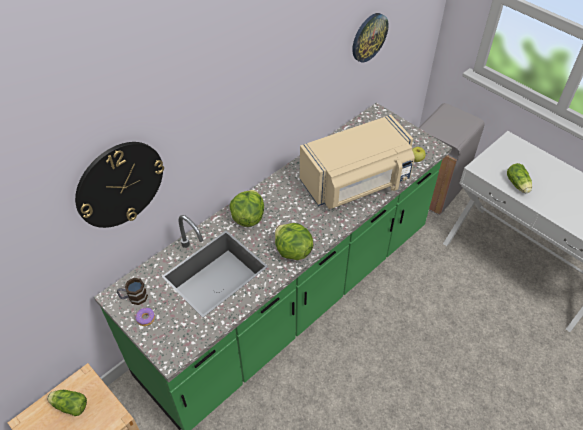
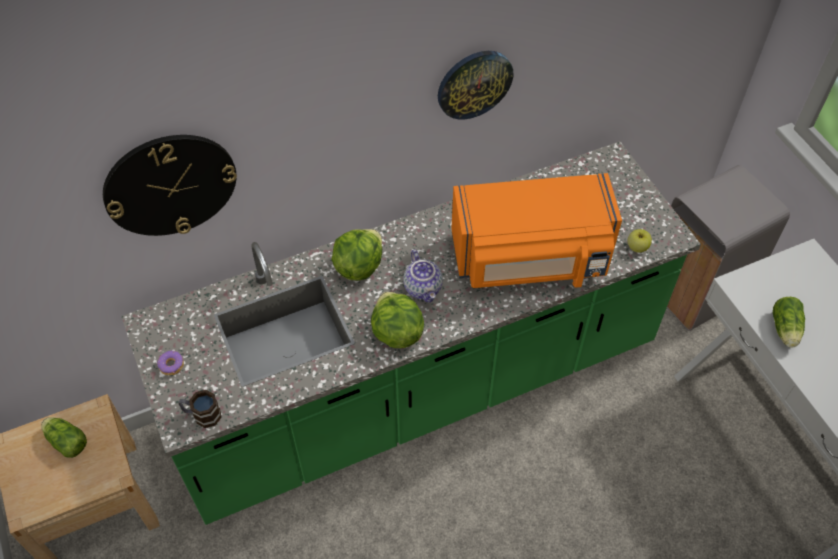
camera: 20 degrees right, 5 degrees up
(134, 298) = (168, 333): mug -> mug (202, 415)
(297, 219) = (424, 288): none -> teapot
(356, 183) = (531, 260): beige microwave -> orange microwave
(369, 37) = (614, 47): wall clock -> wall clock (474, 84)

